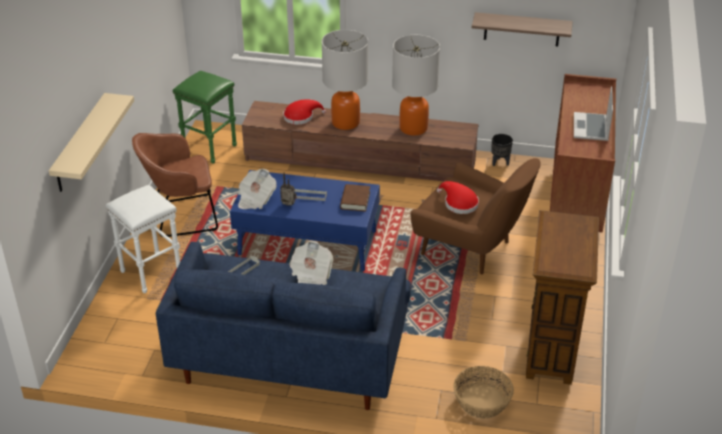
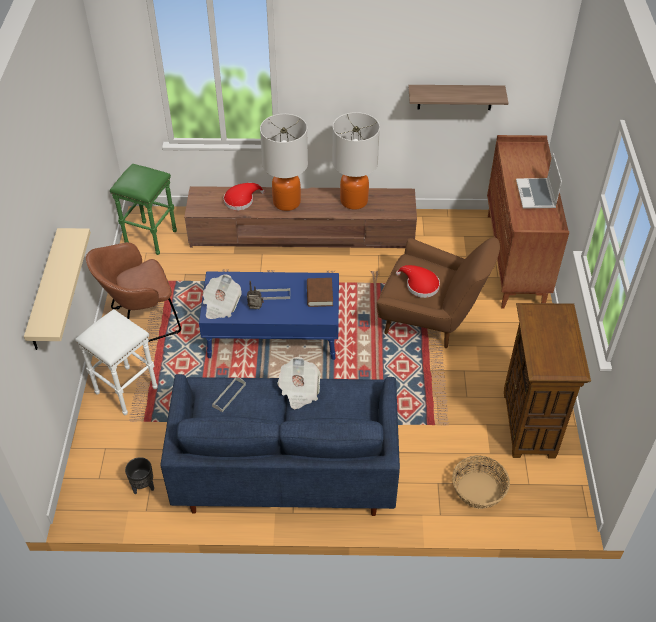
camera: 10 degrees left, 10 degrees up
(500, 163) = (435, 220): black planter -> black planter (144, 487)

